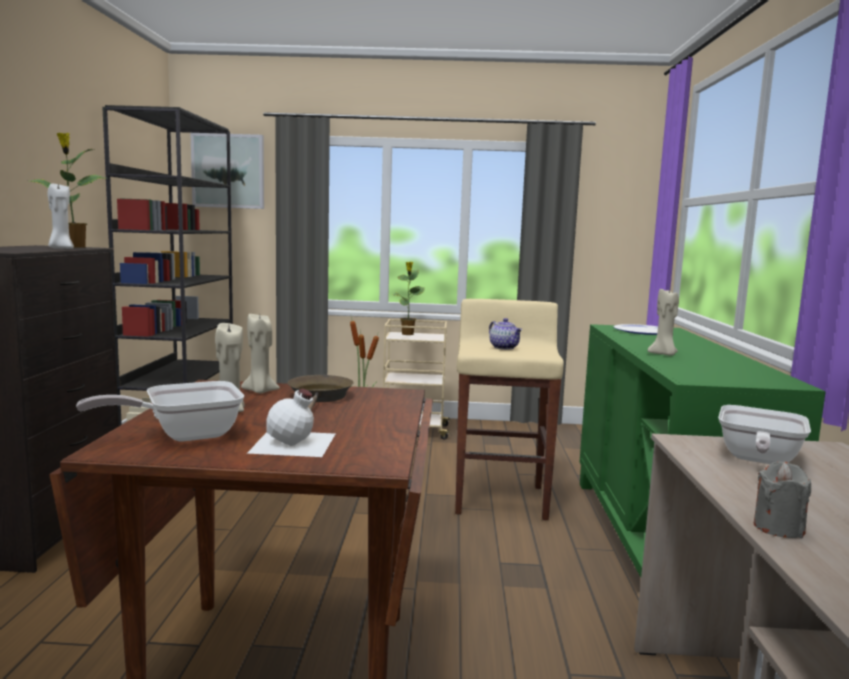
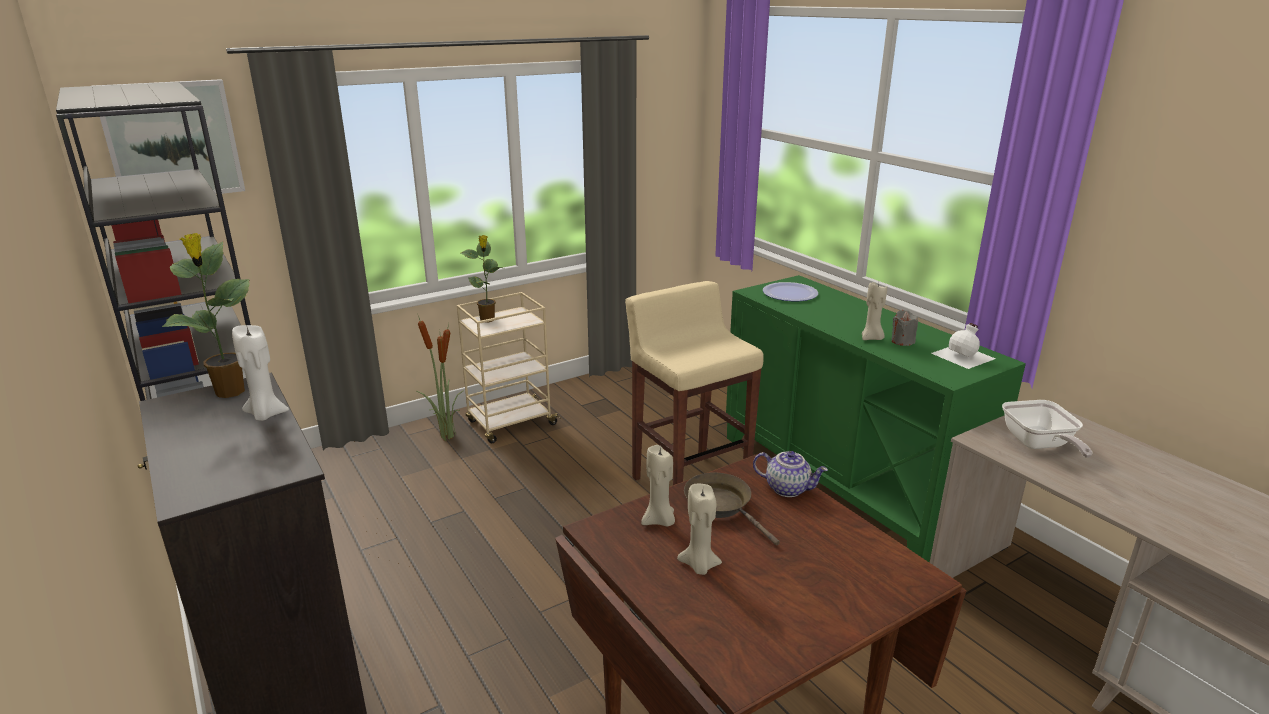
camera: 35 degrees left, 15 degrees up
(183, 435) = (744, 622): frying pan -> none
(294, 443) = (832, 584): white bottle -> white bottle (964, 356)
(504, 347) = (694, 346): teapot -> teapot (788, 488)
(778, 528) = (1136, 517): grey candle -> grey candle (902, 341)

